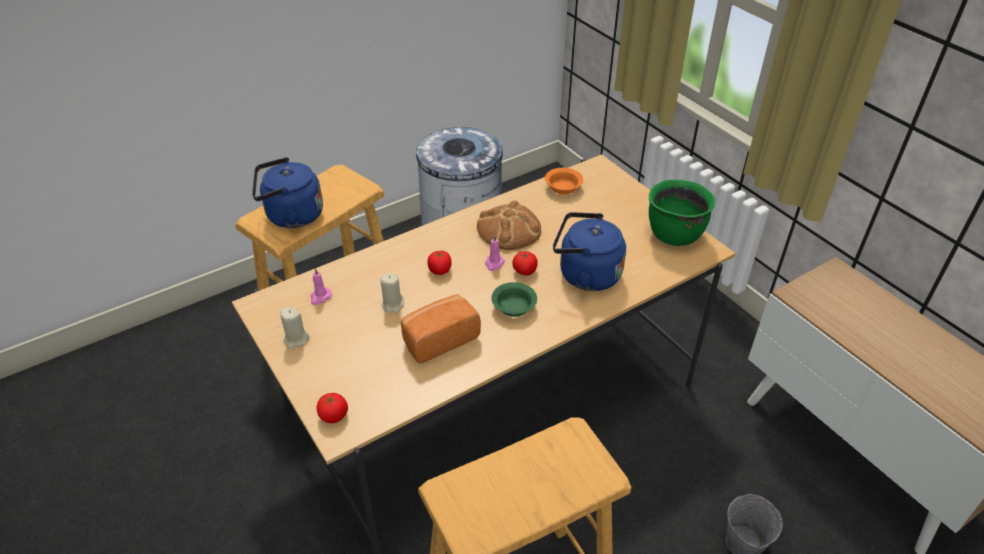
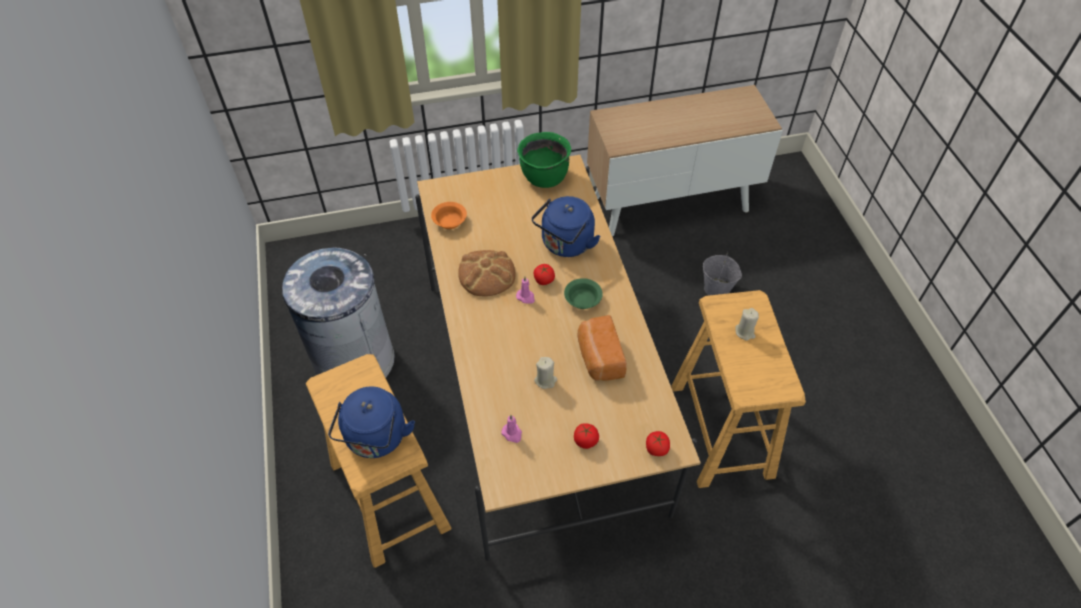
camera: 70 degrees left, 10 degrees up
(296, 339) = (559, 462): beige candle -> beige candle (745, 332)
(440, 270) = (516, 336): tomato -> tomato (586, 440)

